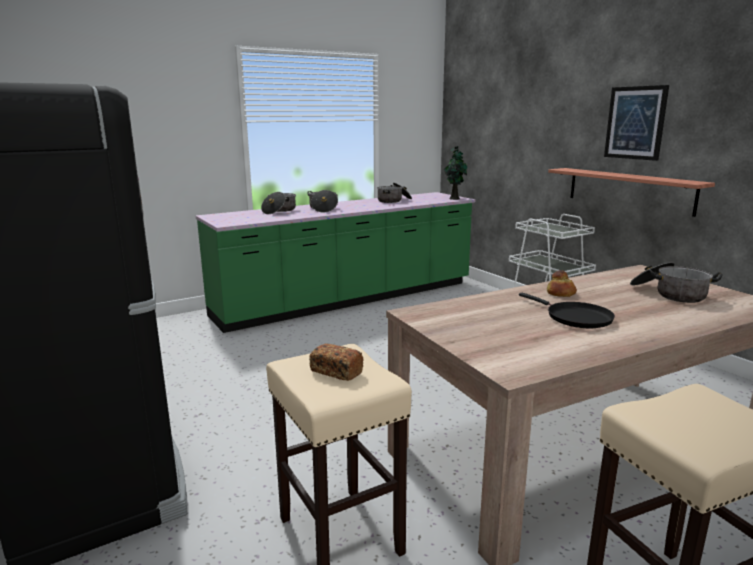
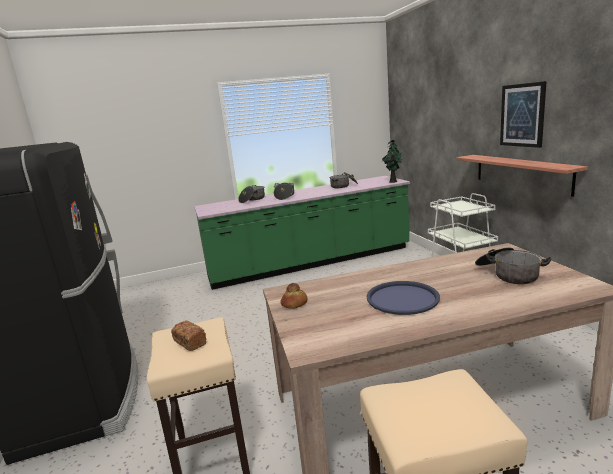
camera: 15 degrees right, 0 degrees up
(561, 293) = (411, 273): bread -> bread (294, 303)
(575, 317) = (402, 298): black frying pan -> blue tray

